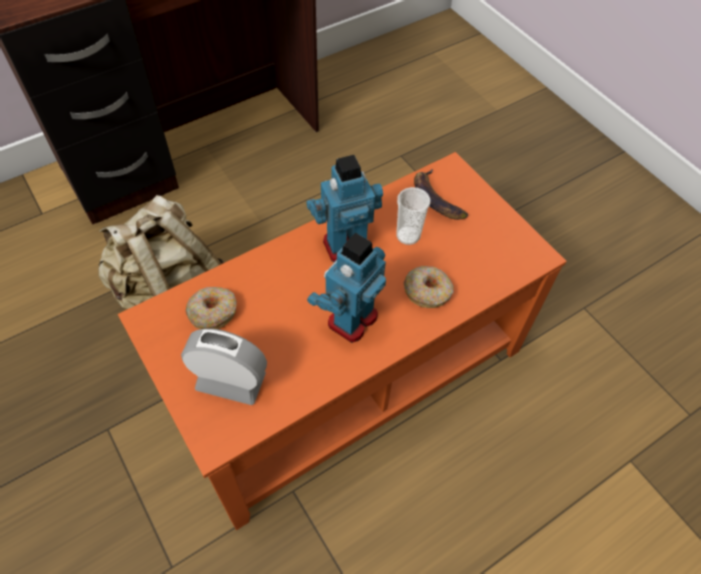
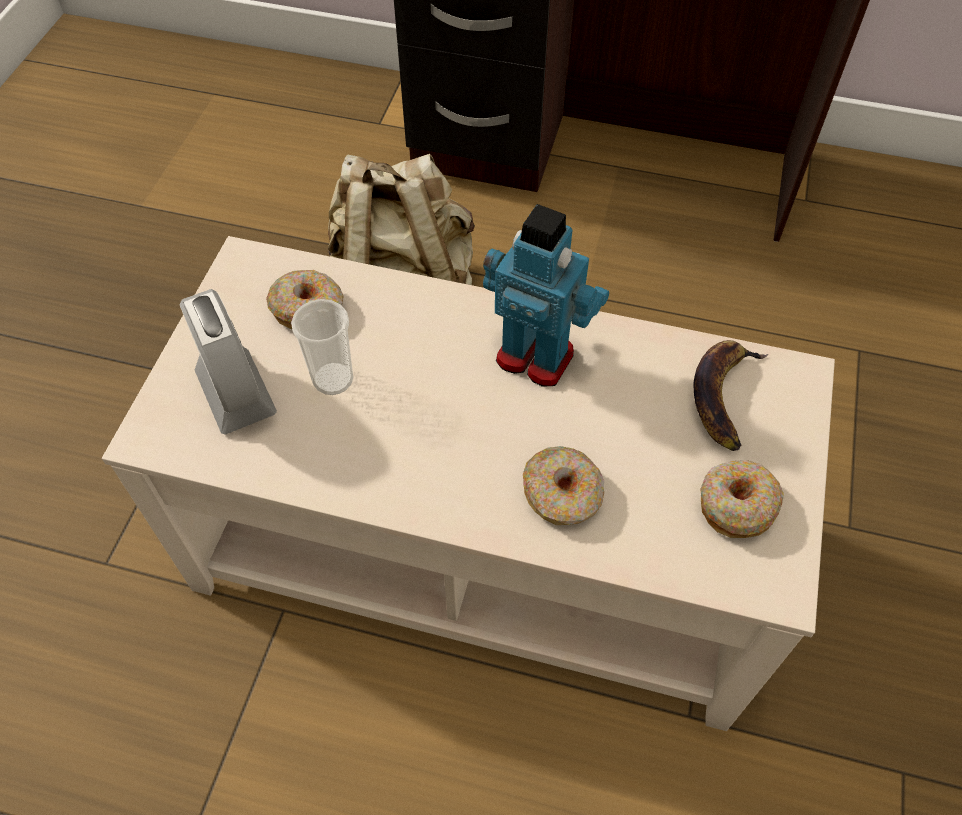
camera: 50 degrees right, 0 degrees up
(346, 374) = (479, 546): orange coffee table -> beige coffee table
(351, 319) = (433, 443): toy robot -> none
(408, 236) = (626, 409): cup -> cup (333, 379)
(490, 238) = (736, 505): none -> donut

